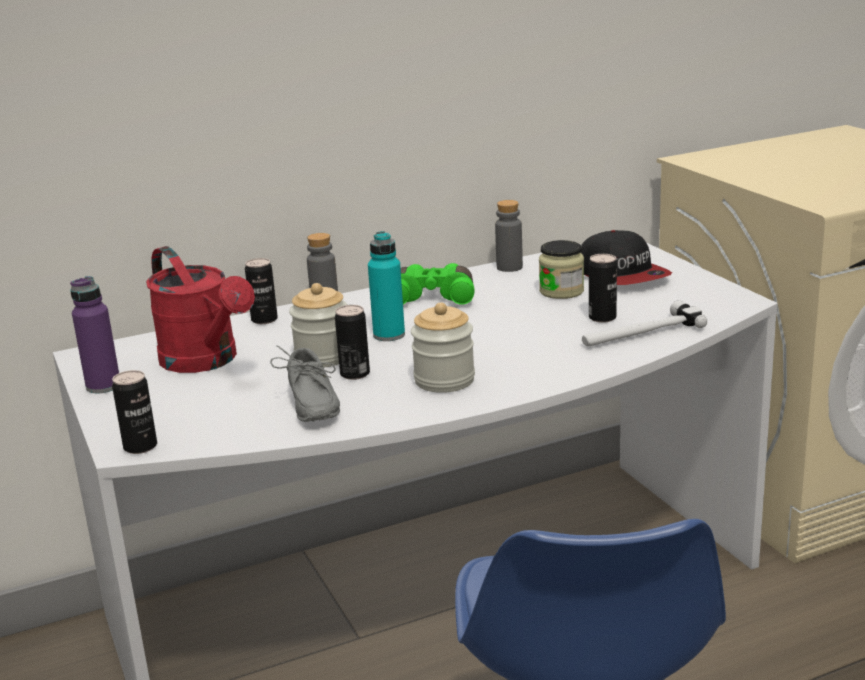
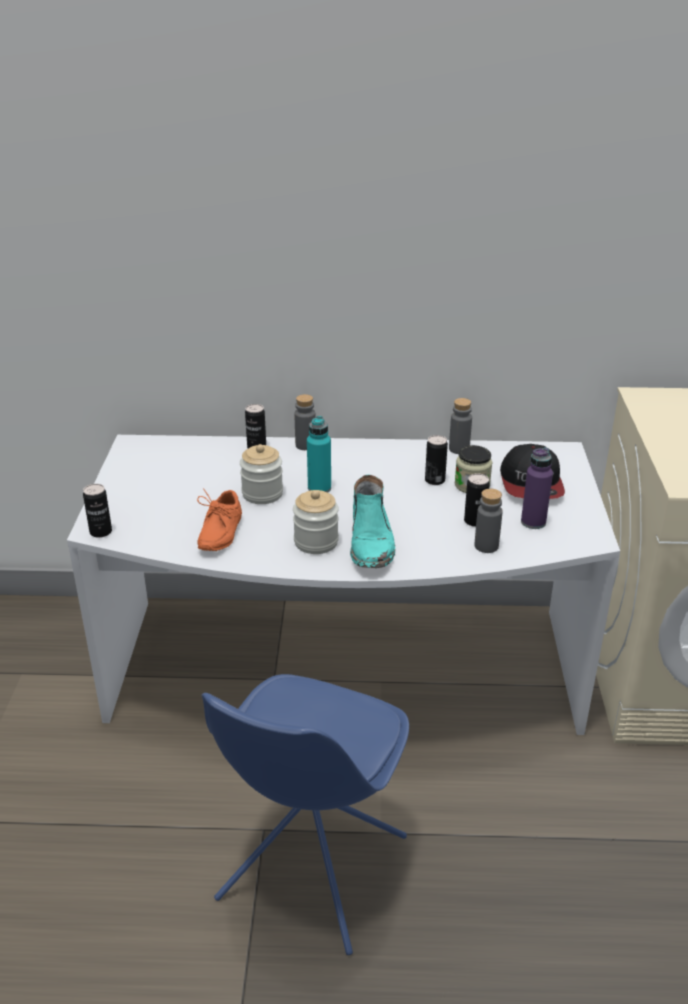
camera: 25 degrees right, 10 degrees up
(103, 386) = (120, 474): purple bottle -> purple bottle (533, 522)
(206, 361) = (192, 473): red watering can -> none
(309, 405) = (217, 533): grey shoe -> orange shoe
(355, 374) = (268, 516): can -> can (435, 480)
(432, 296) = (380, 461): green binoculars -> none
(510, 363) = (371, 542): none -> turquoise boot
(641, 333) = (486, 546): hammer -> grey bottle

